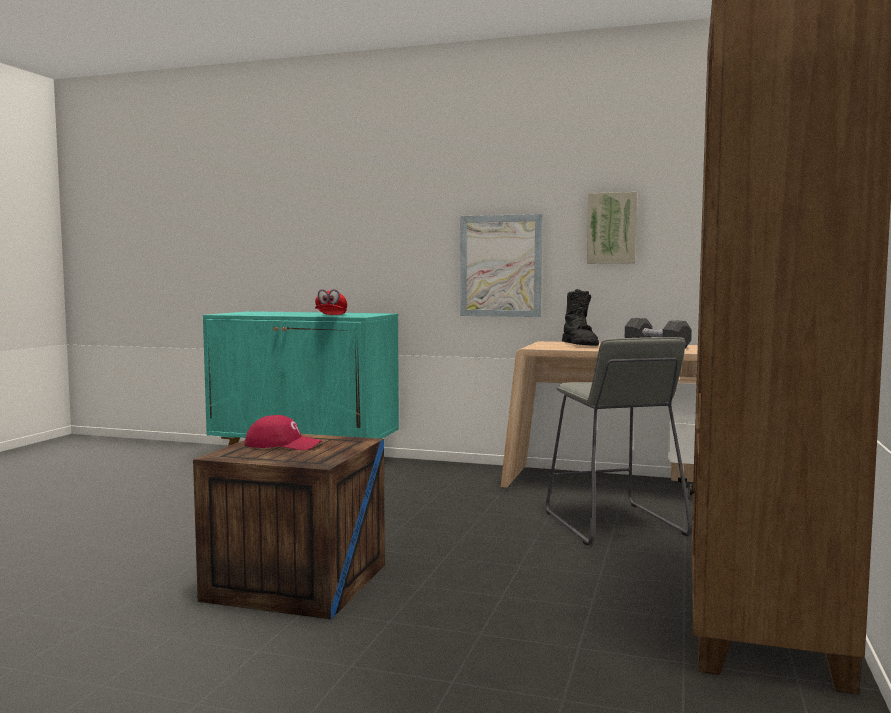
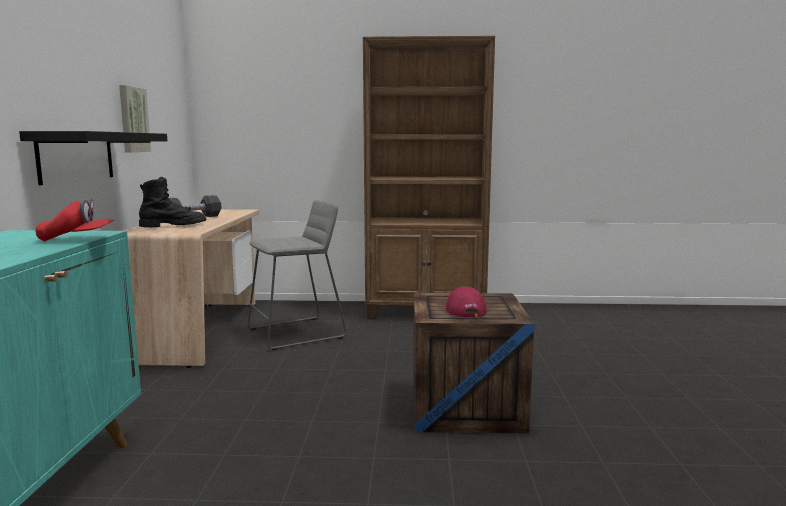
camera: 105 degrees left, 5 degrees up
(500, 266) = (76, 156): picture -> black shelf

